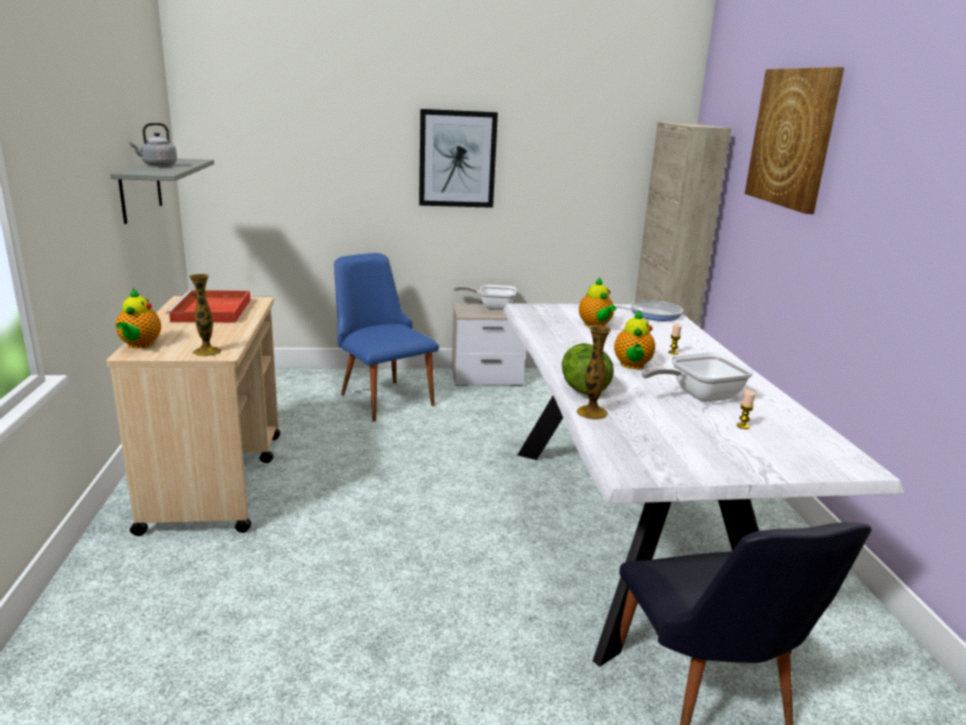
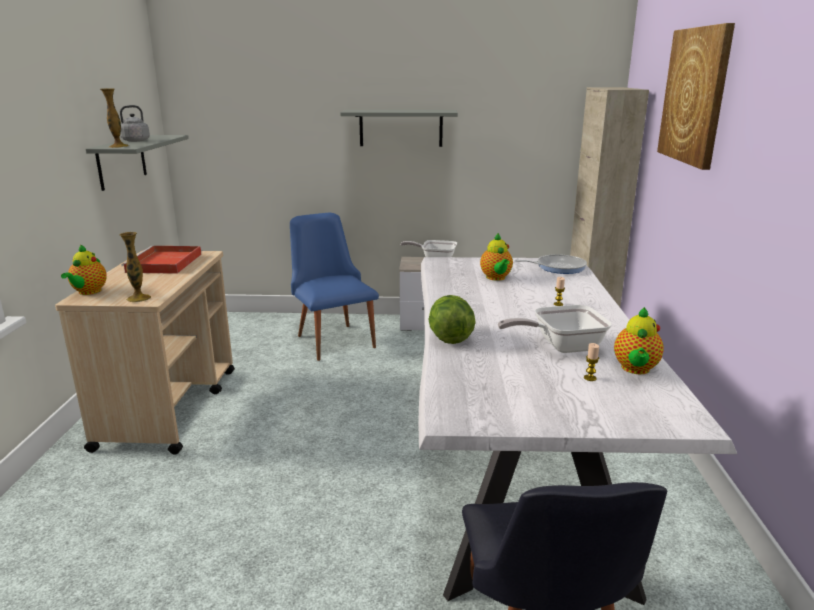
camera: 10 degrees right, 0 degrees up
(457, 159) = (401, 128): picture -> grey shelf
(592, 412) = (446, 360): vase -> vase (118, 146)
(632, 365) = (510, 316): teapot -> teapot (635, 369)

